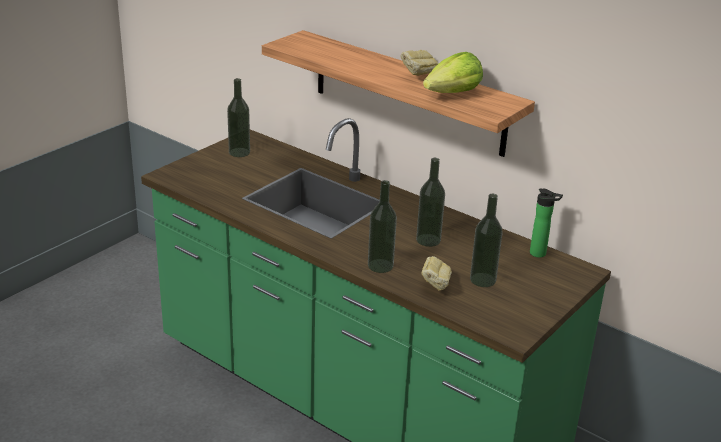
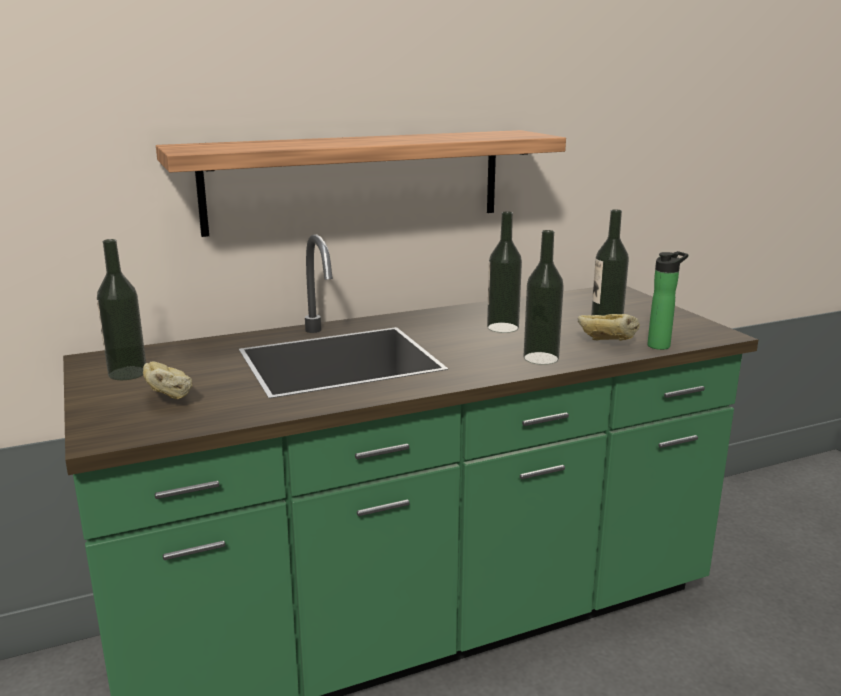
camera: 60 degrees left, 10 degrees down
(418, 75) = (400, 137): bread -> bread (169, 400)
(453, 94) = (472, 136): lettuce -> none
(540, 254) = (572, 296): bottle -> bottle (661, 345)

